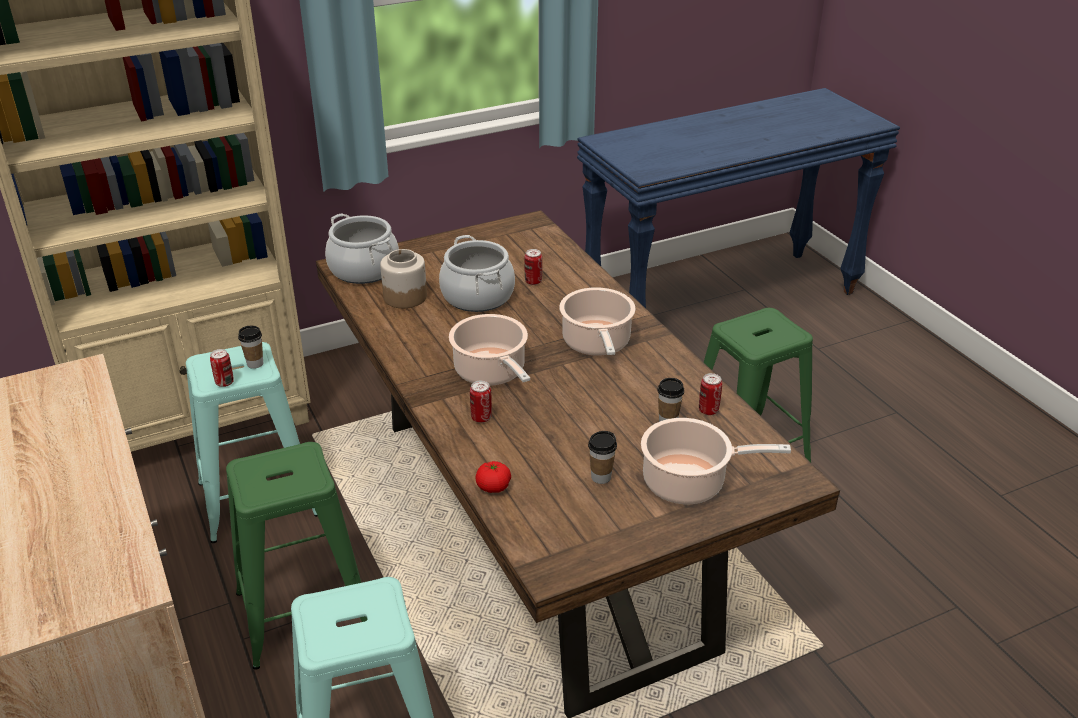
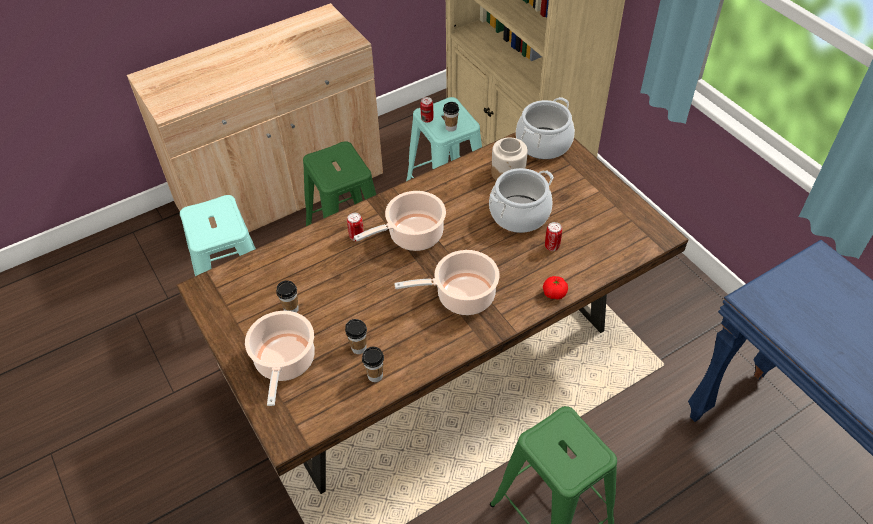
camera: 85 degrees right, 15 degrees up
(493, 486) = (282, 252): tomato -> tomato (554, 293)
(708, 410) = (375, 375): can -> cup

